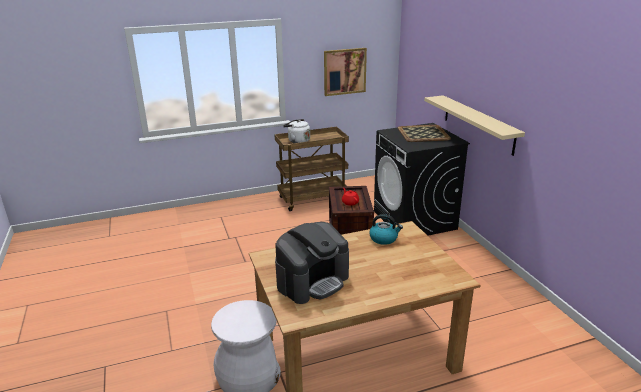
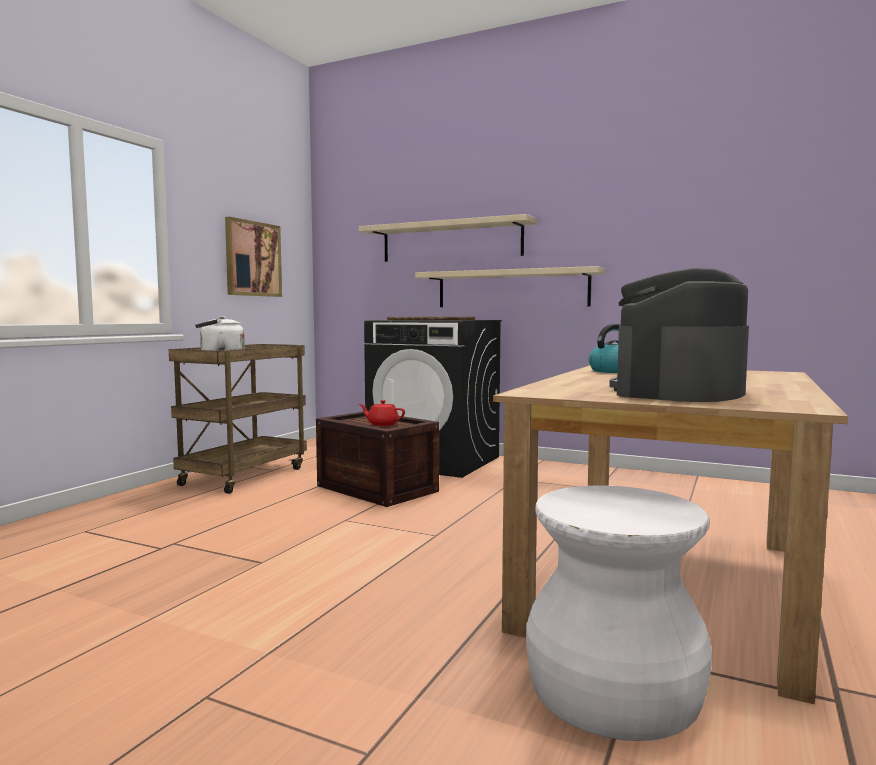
camera: 45 degrees left, 20 degrees down
(312, 281) = (678, 392): coffee machine -> coffee machine turned 150 degrees counterclockwise
(454, 77) = (451, 241): none -> beige shelf

